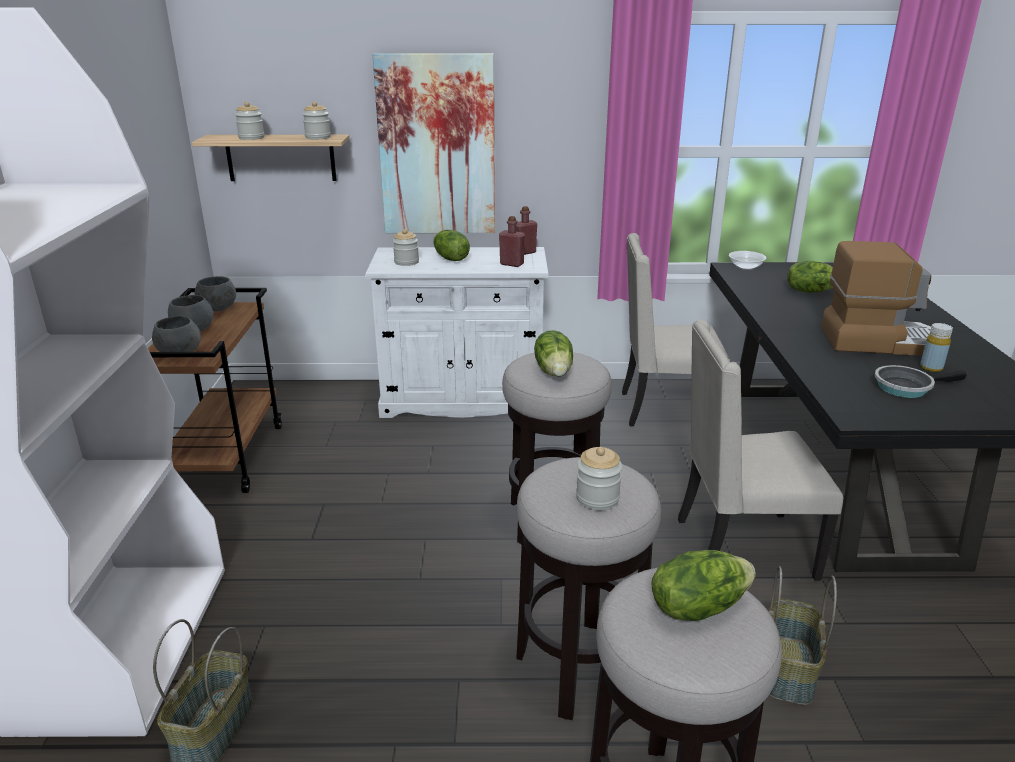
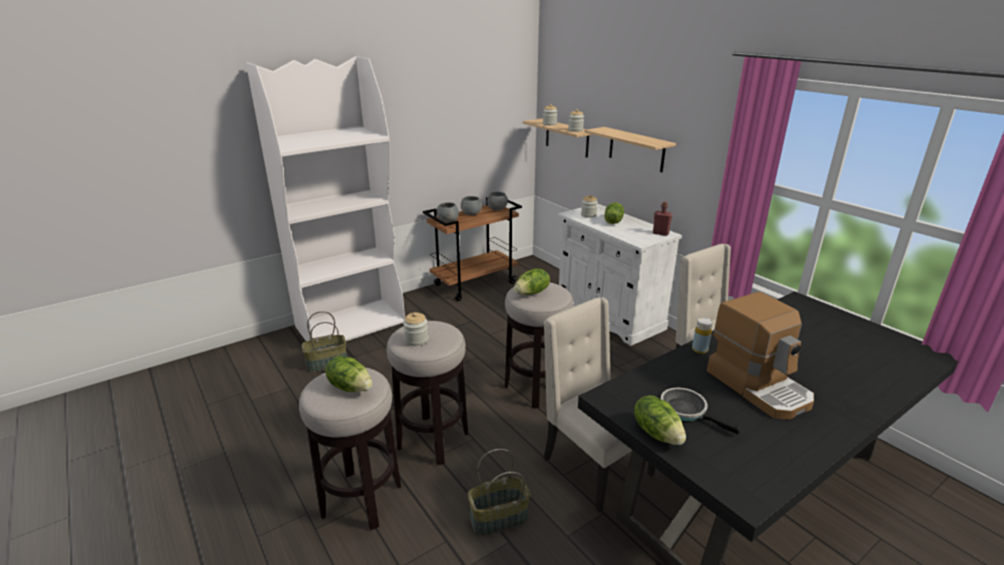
camera: 55 degrees right, 0 degrees up
(437, 146) = (636, 149): picture -> shelf
(511, 264) = (635, 236): red bottle -> none
(745, 267) = (812, 305): bowl -> none
(810, 291) = (813, 340): lettuce -> lettuce (657, 433)
(931, 368) = (743, 418): yellow bottle -> yellow bottle (699, 350)

